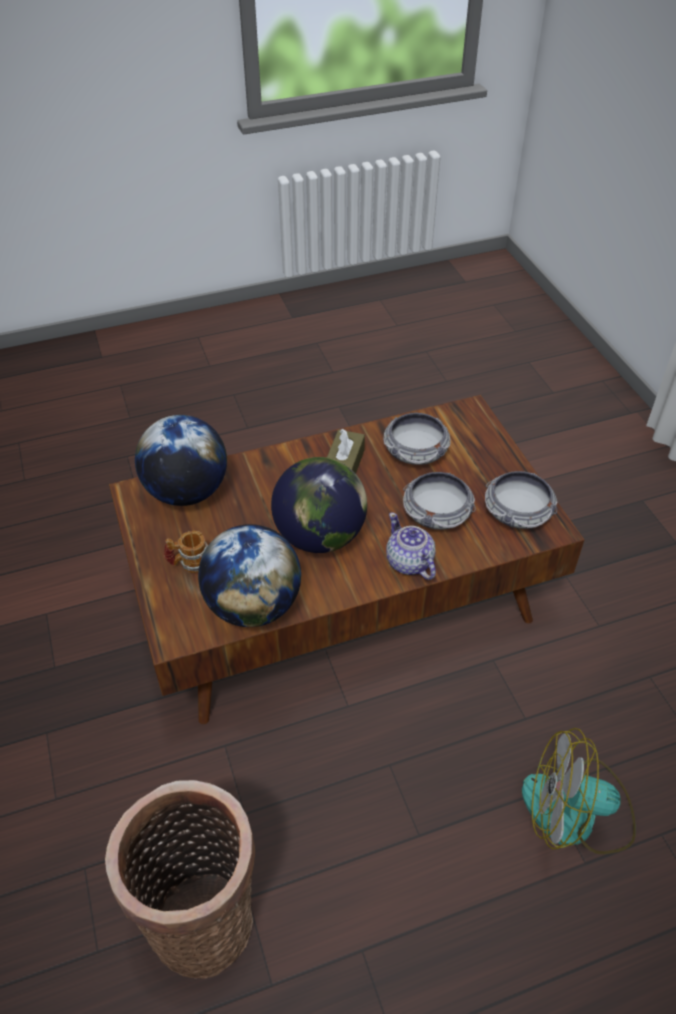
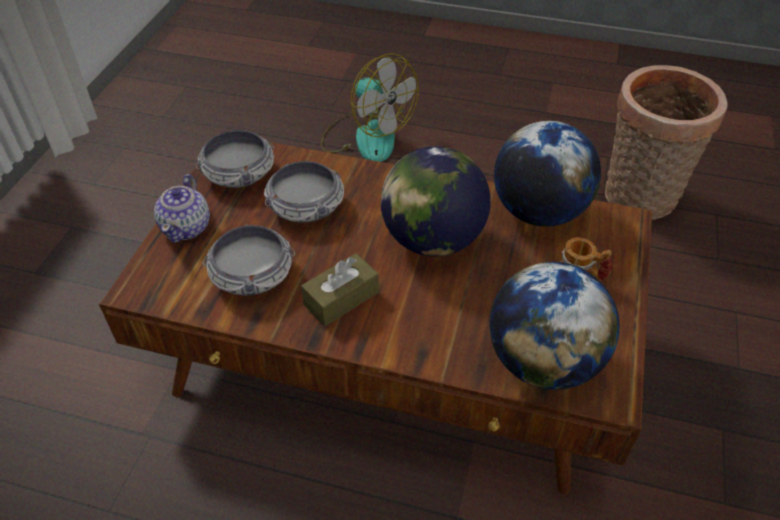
camera: 145 degrees left, 0 degrees up
(409, 562) = (375, 181): teapot -> teapot (187, 227)

